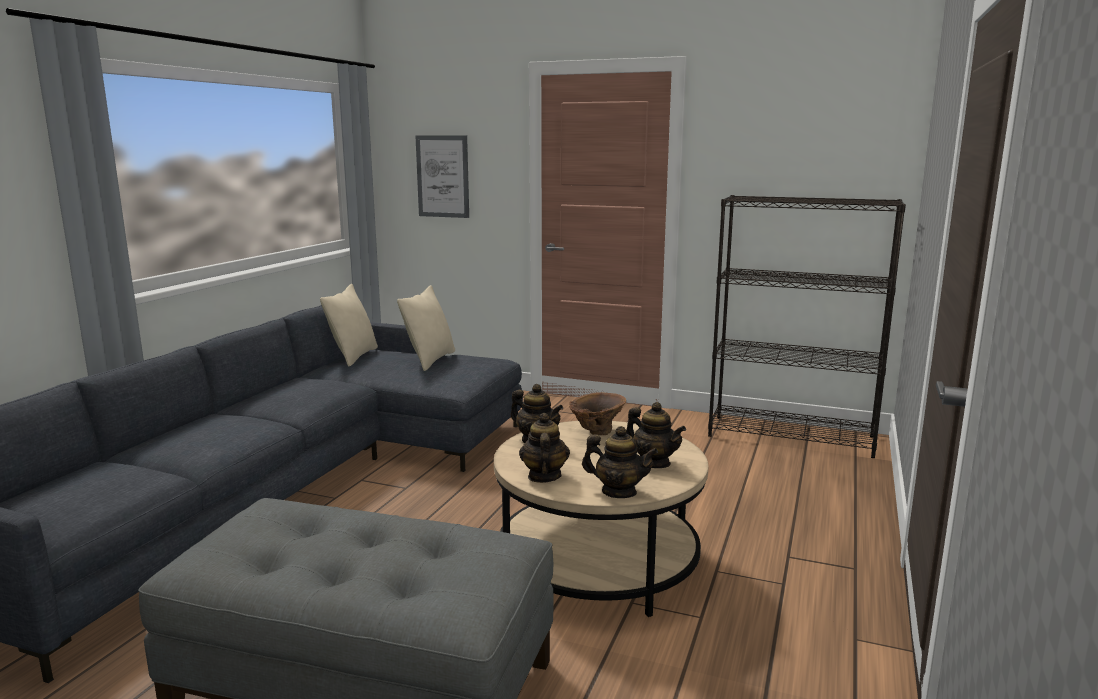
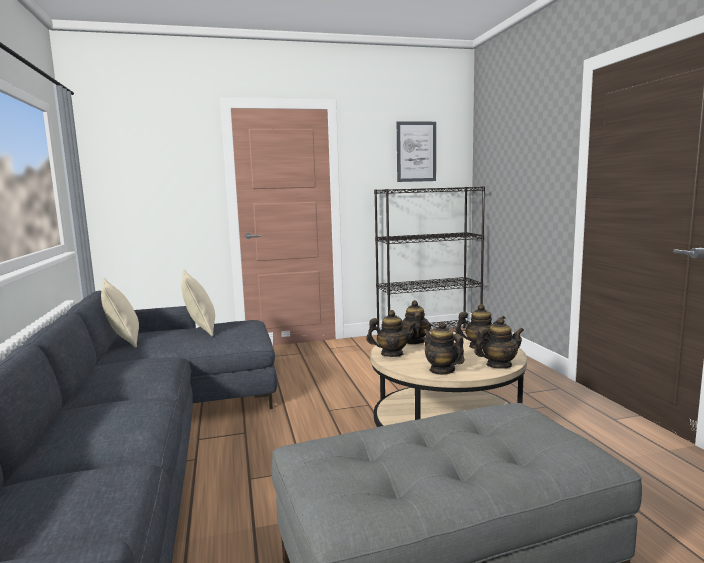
camera: 35 degrees left, 5 degrees down
(442, 176) = (146, 187): picture -> picture (416, 151)
(596, 433) = (414, 341): brown vase -> teapot

